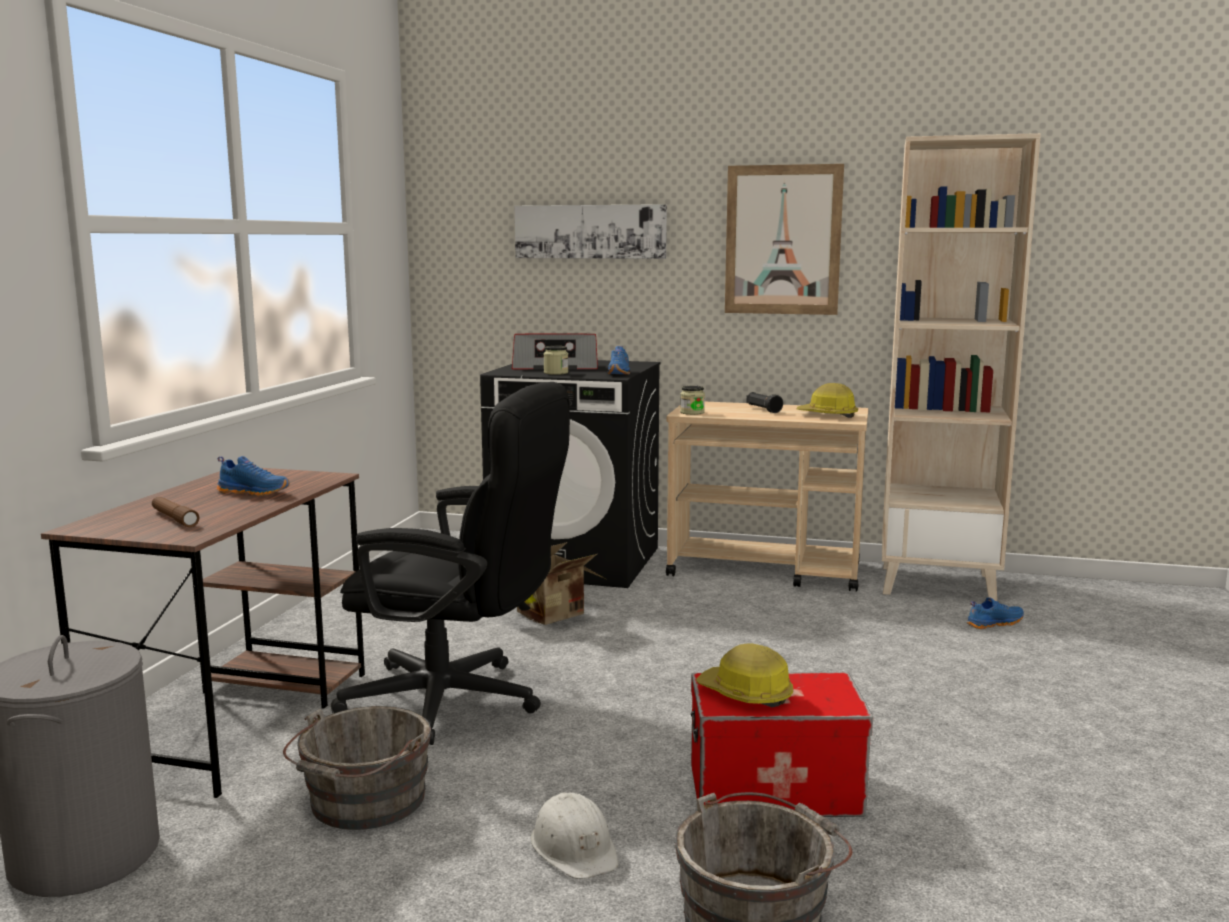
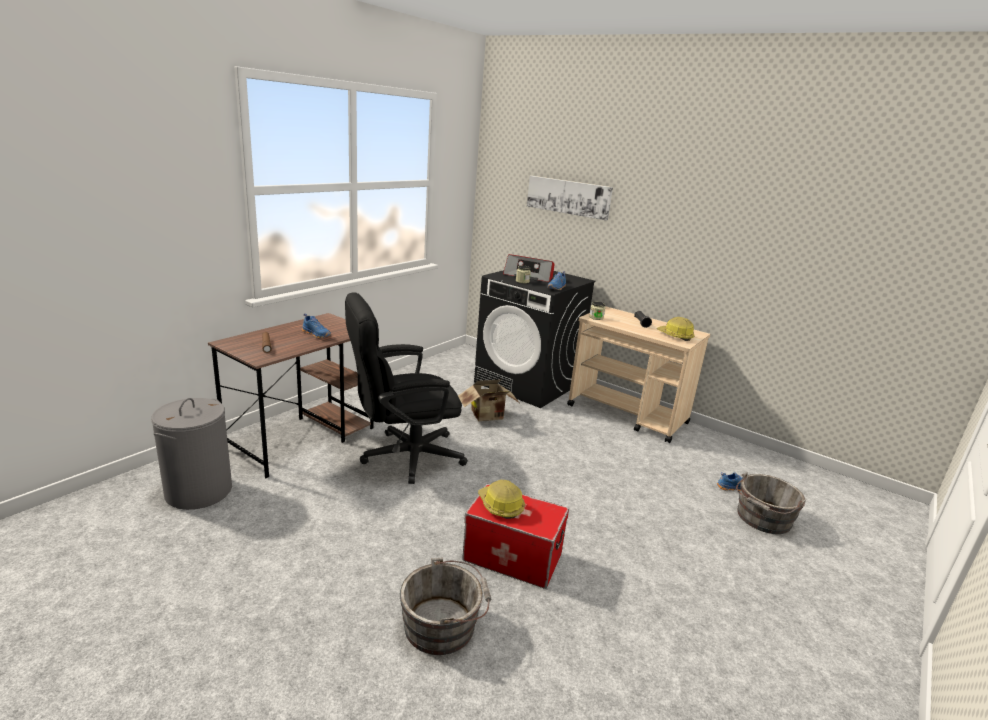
camera: 20 degrees right, 10 degrees up
(364, 803) = (320, 500): grey bucket -> grey bucket (762, 519)
(459, 702) = (403, 457): black office chair -> black office chair turned 120 degrees clockwise
(574, 847) = (391, 556): white hard hat -> none
(783, 240) = (677, 220): picture -> none
(938, 584) = (725, 450): beige bookcase -> none

